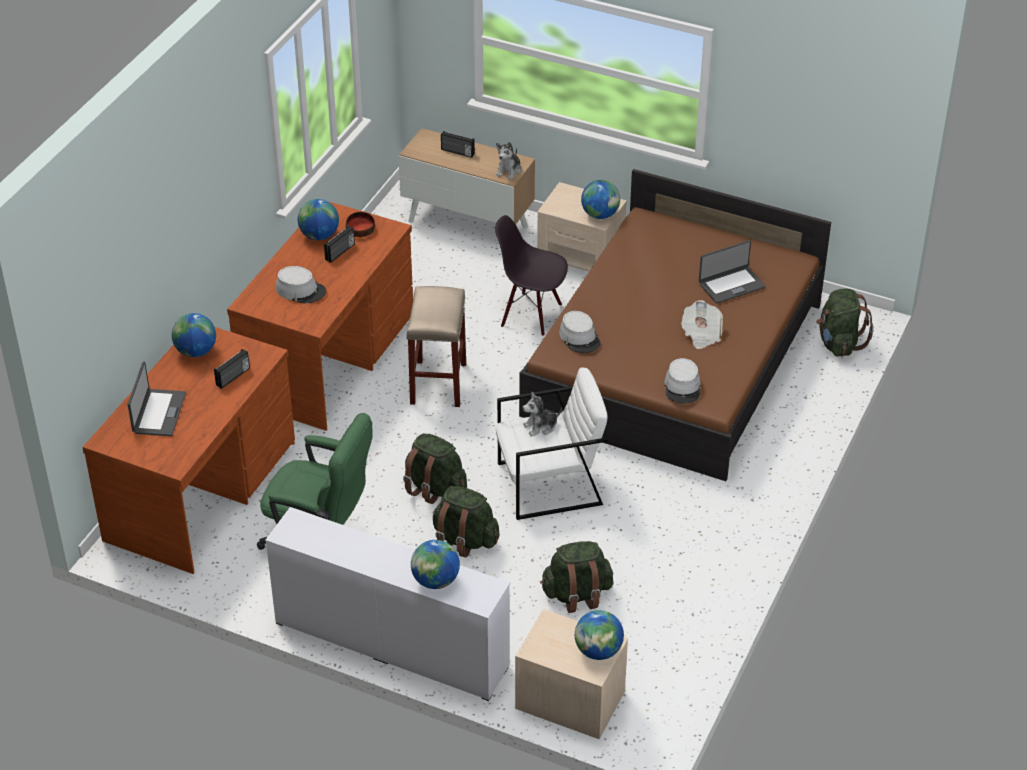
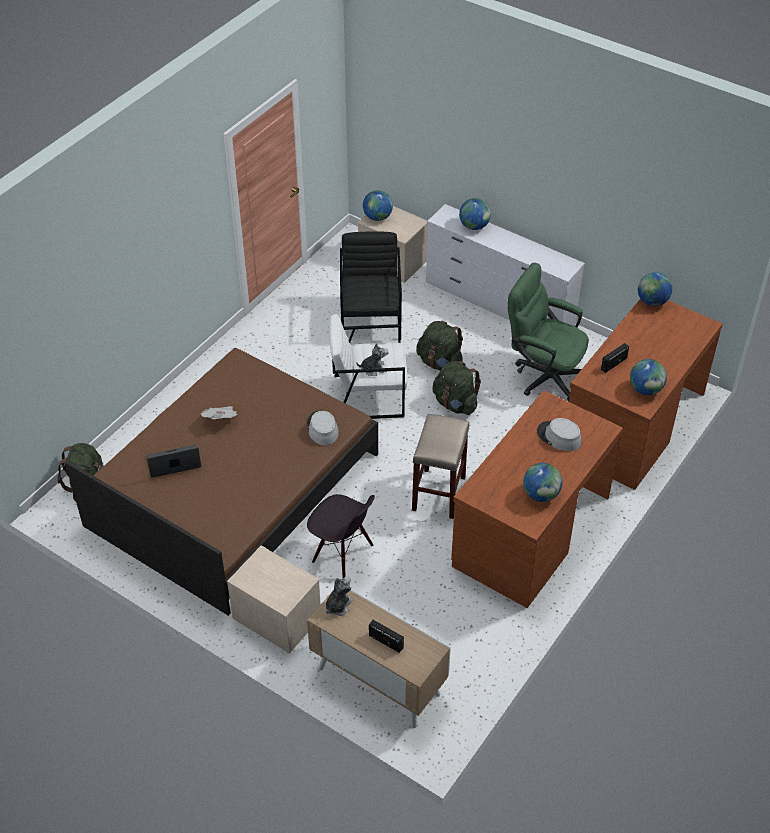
camera: 170 degrees left, 5 degrees up
(158, 413) = (669, 341): laptop -> none
(340, 252) = (522, 473): radio -> none
(360, 230) = (502, 496): bowl -> none
(577, 594) = (371, 318): green backpack -> black armchair
(600, 215) = (259, 565): globe -> globe (652, 302)
(682, 387) = (256, 375): grey hat -> none

